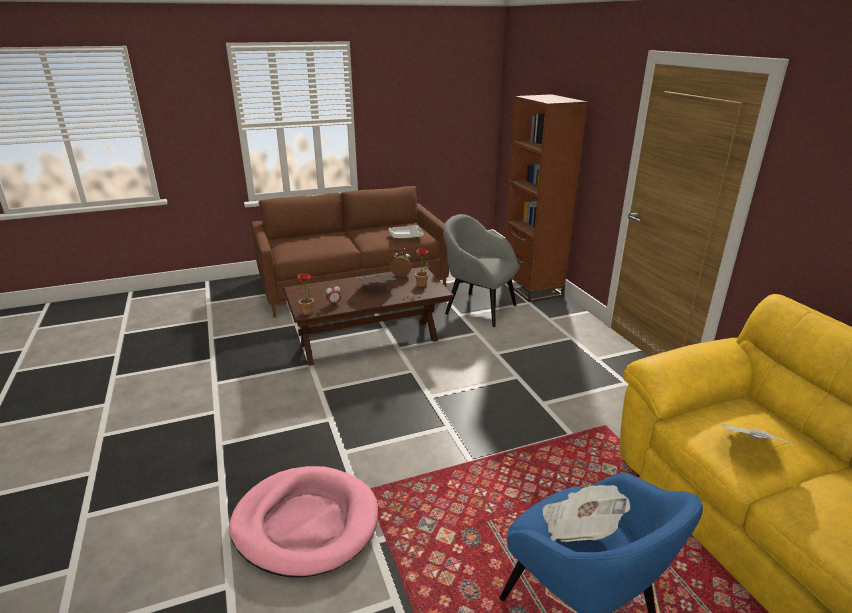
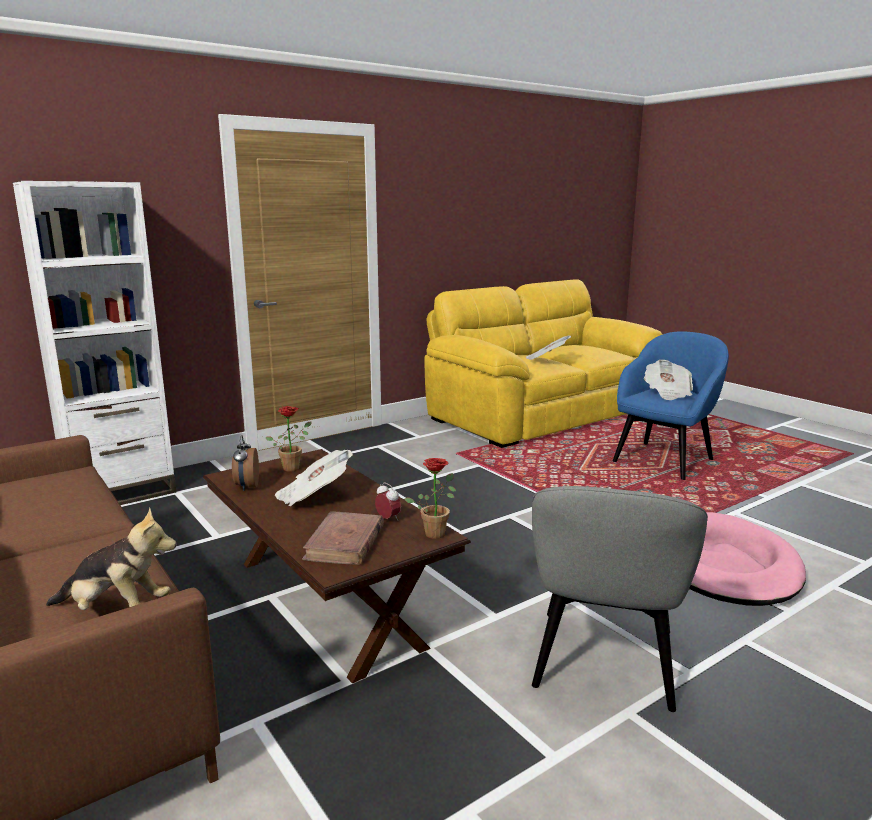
camera: 105 degrees left, 10 degrees down
(286, 249) = (116, 610): none -> plush toy
(317, 292) = (345, 543): none -> brown book
(406, 236) = (69, 484): white tray -> none
(479, 309) = (195, 524): grey armchair -> grey armchair (604, 660)
(531, 287) = (120, 492): brown bookcase -> white bookcase

